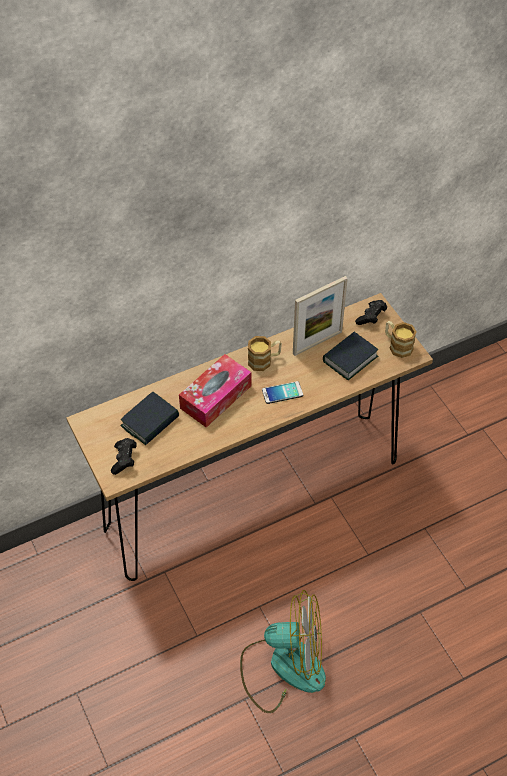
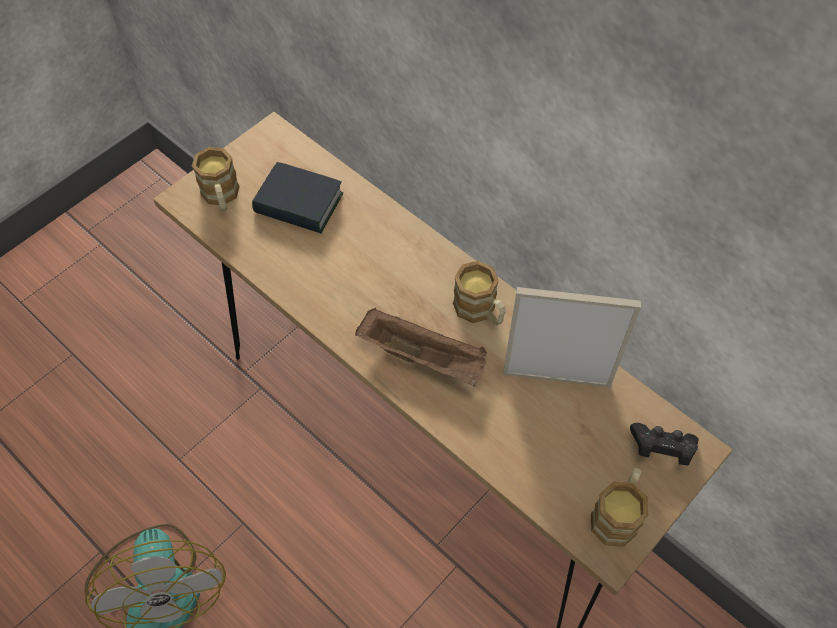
camera: 70 degrees right, 5 degrees up
(124, 460) = (221, 197): black game controller -> mug
(216, 397) = (377, 269): tissue box -> none
(282, 393) = (424, 357): phone -> brown tray
(317, 342) = (556, 378): picture frame -> picture frame turned 150 degrees clockwise
(350, 359) = (545, 440): book -> none

